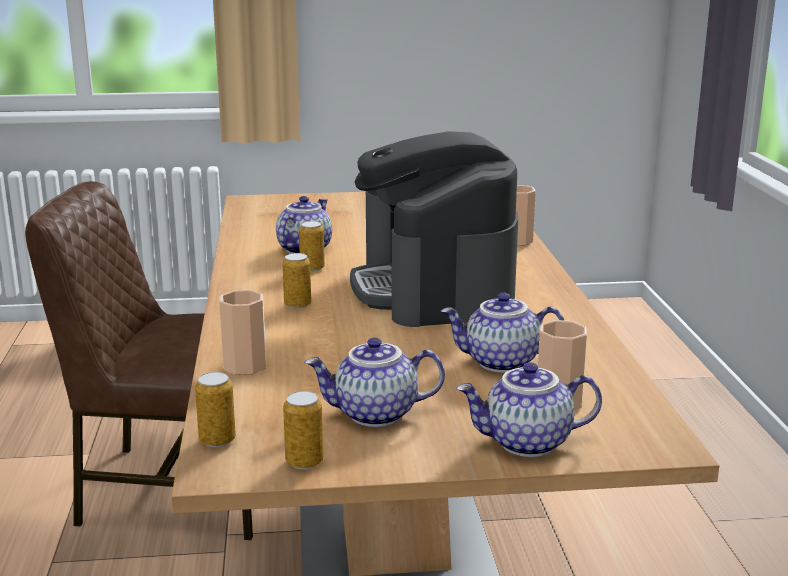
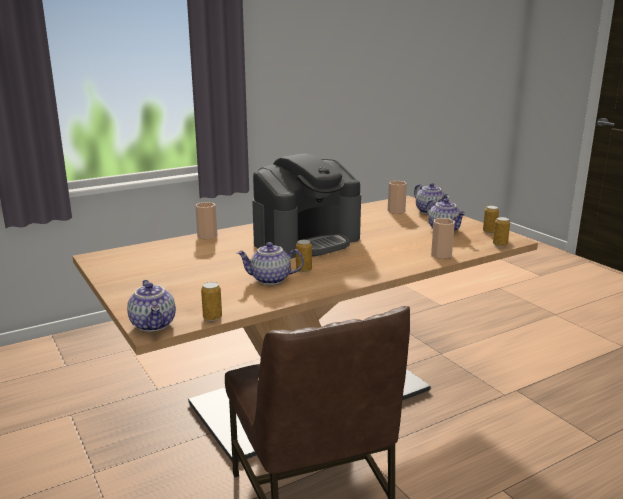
camera: 115 degrees left, 0 degrees up
(297, 305) = (362, 261): can -> can (212, 317)
(501, 363) = (375, 220): teapot -> teapot (154, 325)

